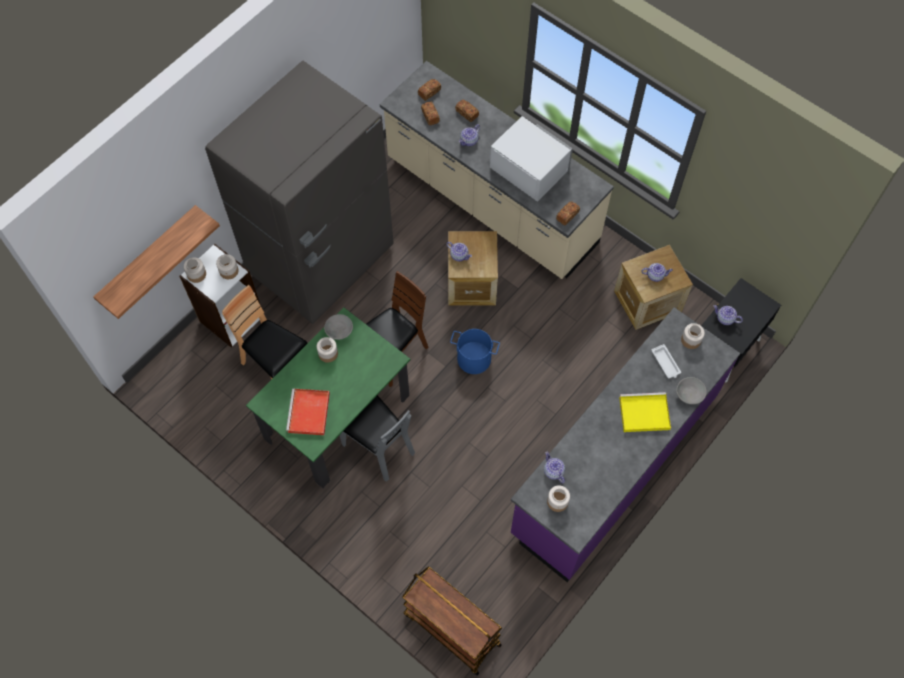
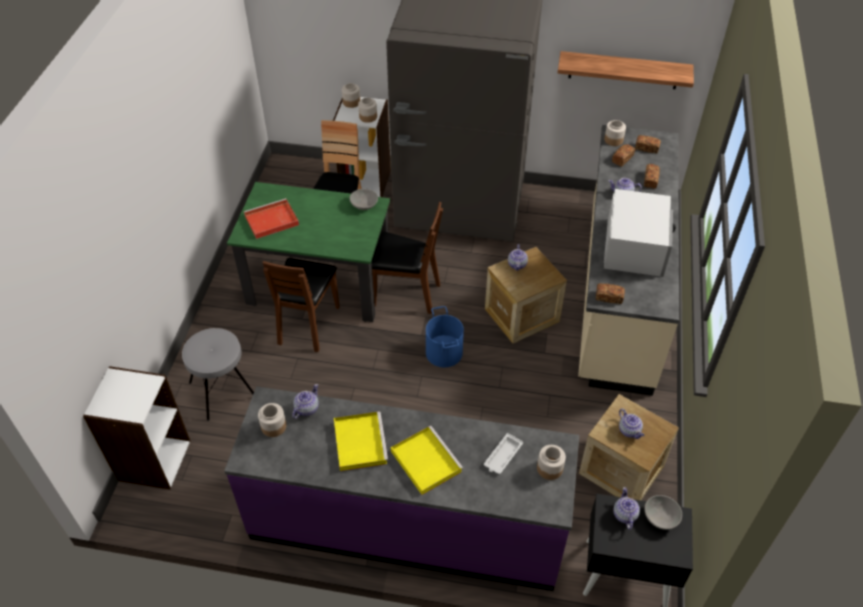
camera: 60 degrees right, 15 degrees down
(149, 257) = (324, 47): shelf -> shelf (623, 70)
(328, 354) = (336, 208): jar -> jar (613, 140)
(378, 447) = (308, 324): grey chair -> brown chair
(409, 546) = (222, 390): none -> grey stool
(451, 629) = (153, 460): brown cart -> white bookcase
(603, 448) = (359, 441): none -> yellow tray
(689, 394) = (479, 496): grey bowl -> grey bowl (660, 517)

